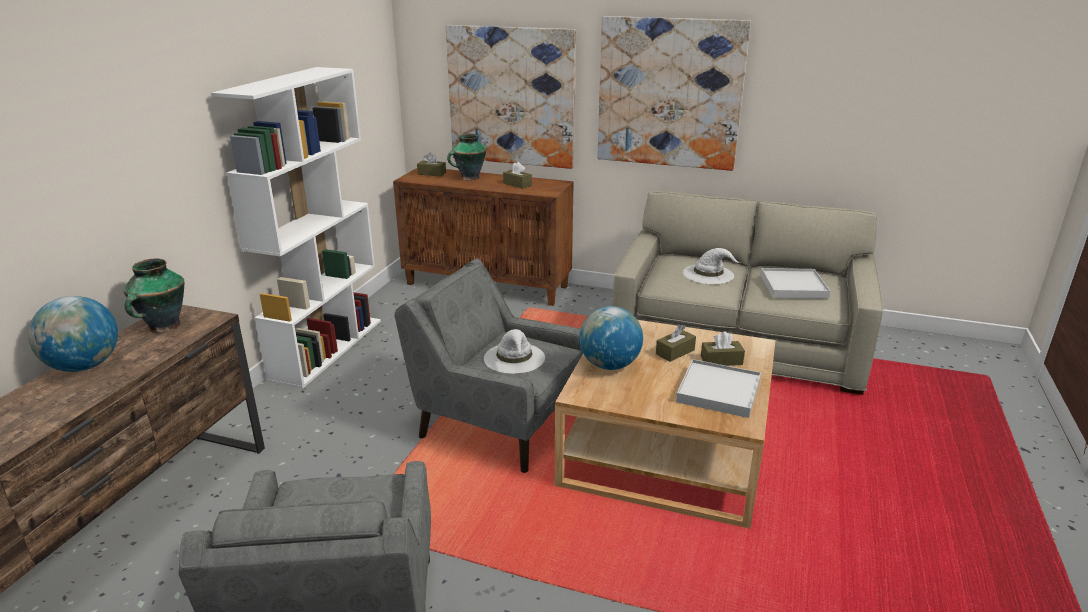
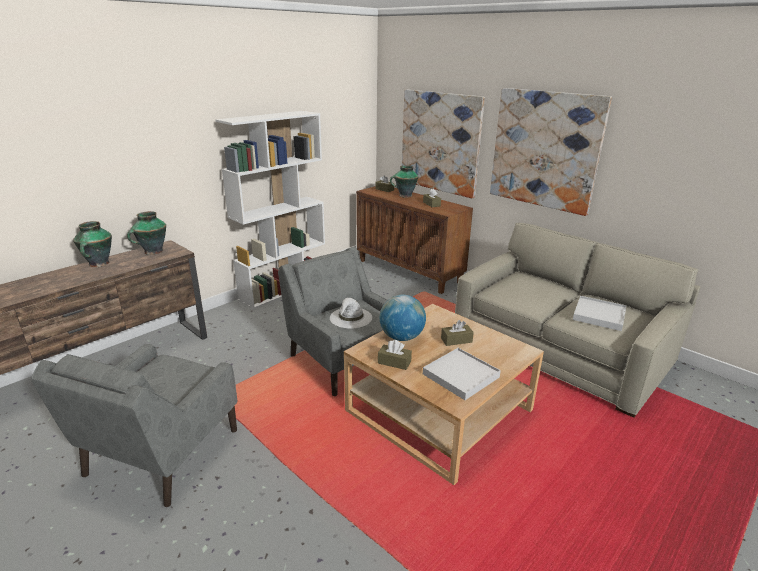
camera: 25 degrees right, 0 degrees up
(84, 366) = (98, 264): globe -> vase
(709, 274) = (537, 292): white hat -> none
(721, 360) = (485, 355): brown tissue box -> brown tissue box (394, 362)

